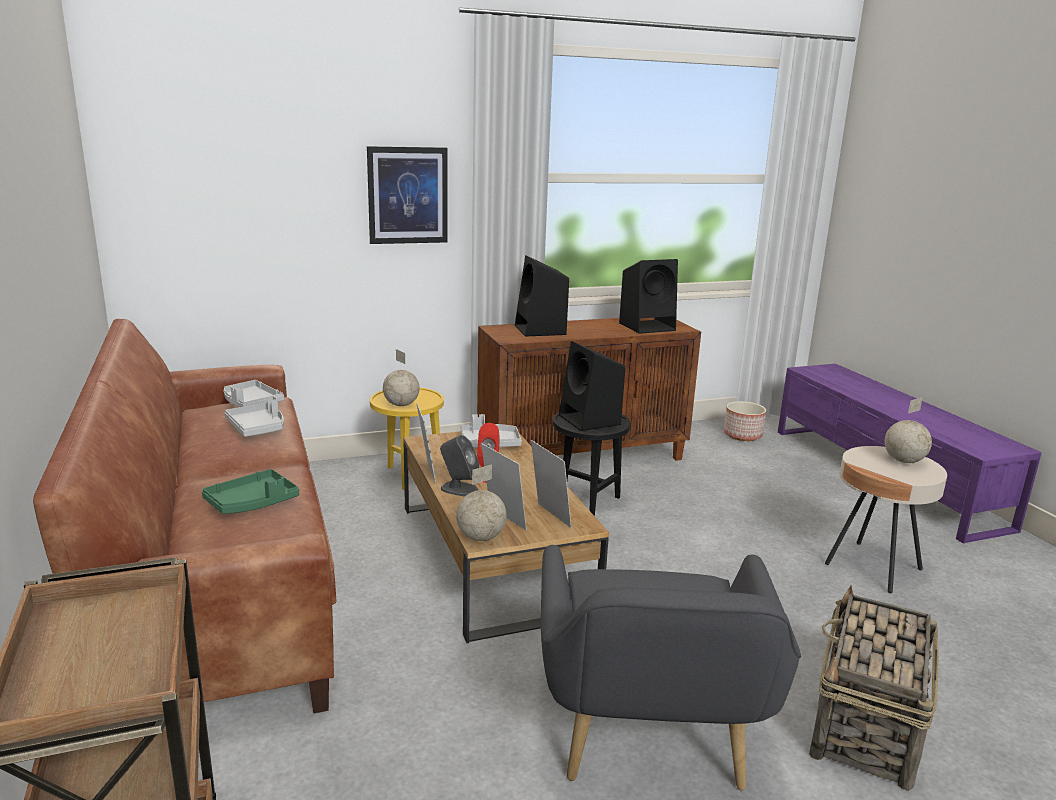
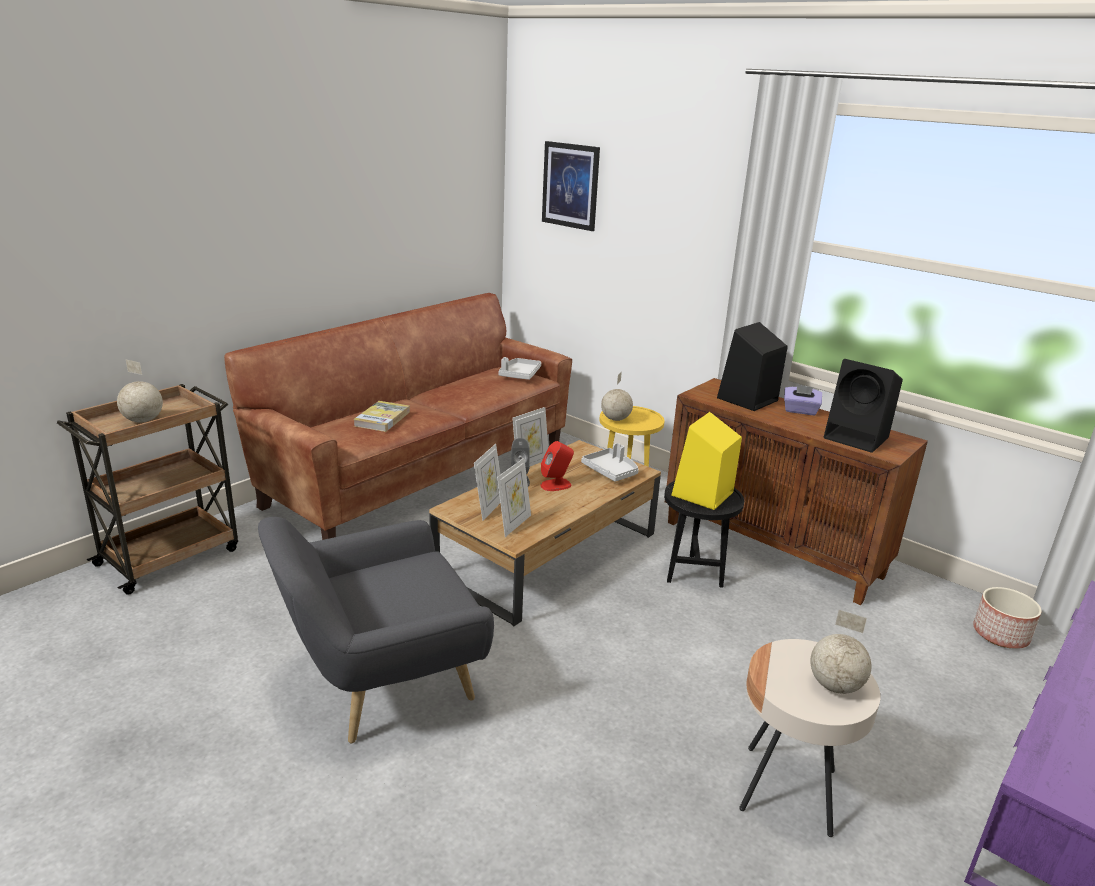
camera: 60 degrees right, 5 degrees up
(252, 503) = (382, 419): green tray -> book
(258, 428) = (485, 388): grey tray -> none
(408, 195) = (693, 243): picture -> picture (570, 185)
(481, 537) = (454, 508): globe -> globe (143, 421)
(581, 324) = (800, 411): none -> purple tissue box
(590, 420) = (702, 495): black speaker -> yellow speaker
(865, 726) = (476, 809): basket -> none

